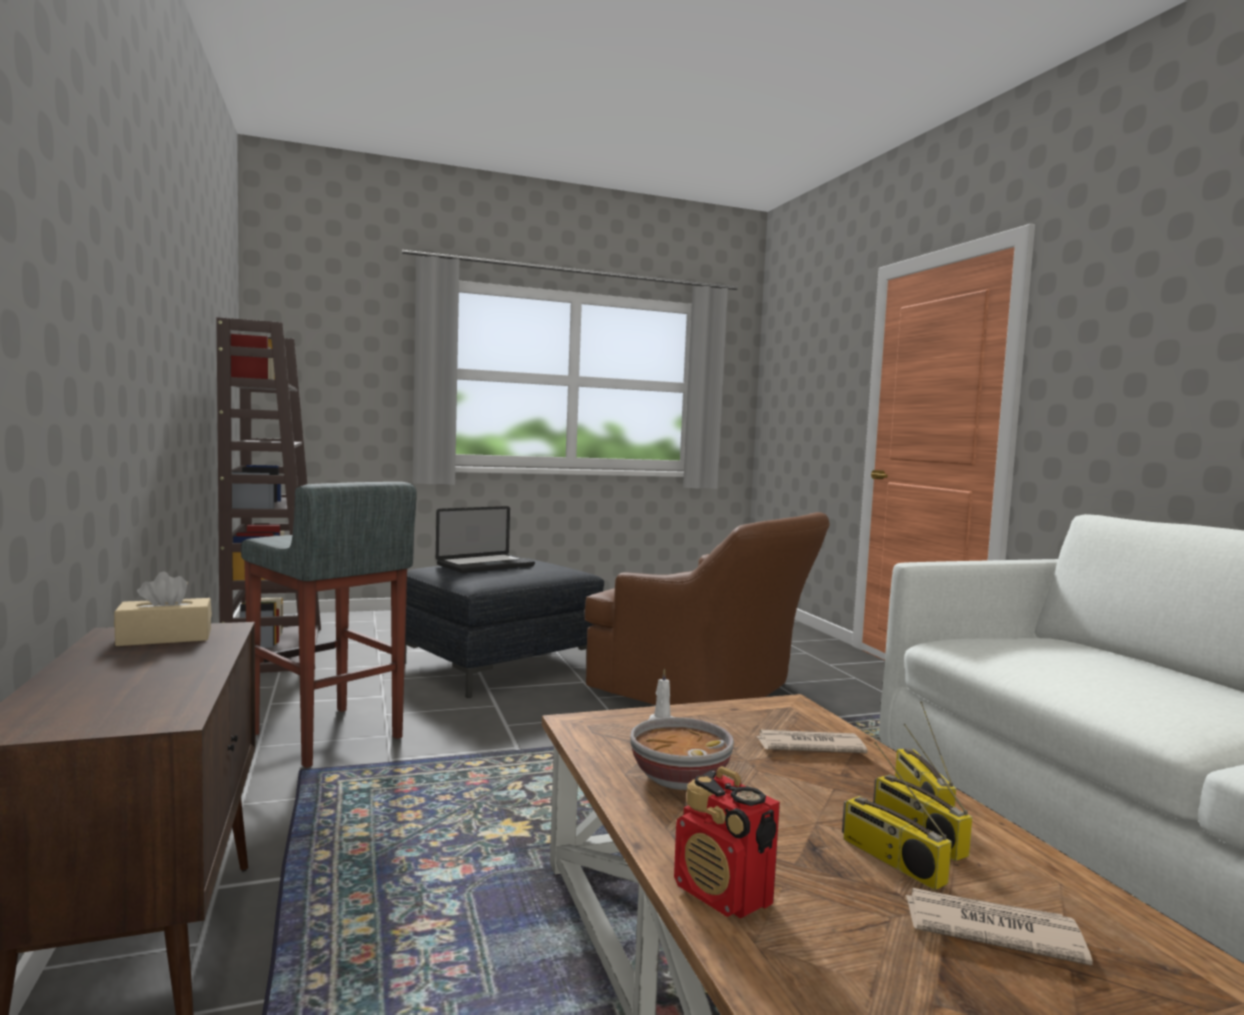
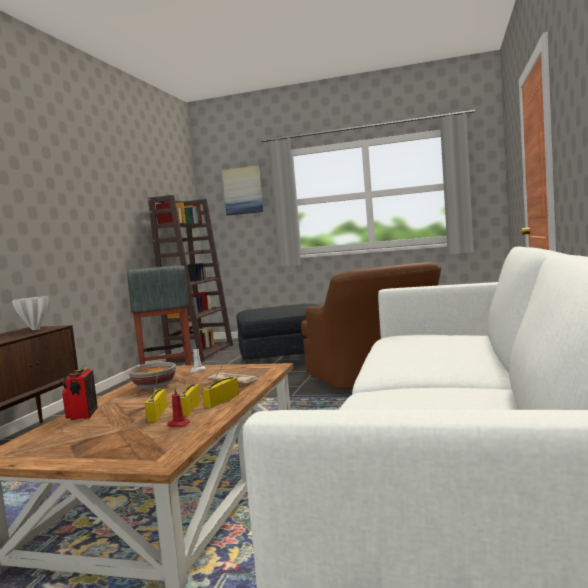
camera: 35 degrees right, 0 degrees up
(165, 638) = (35, 329): beige tissue box -> white vase
(348, 335) = (243, 191): none -> picture
(486, 565) = (275, 307): laptop -> none
(990, 930) = (133, 433): newspaper -> none
(1013, 885) = (178, 425): none -> red candle

